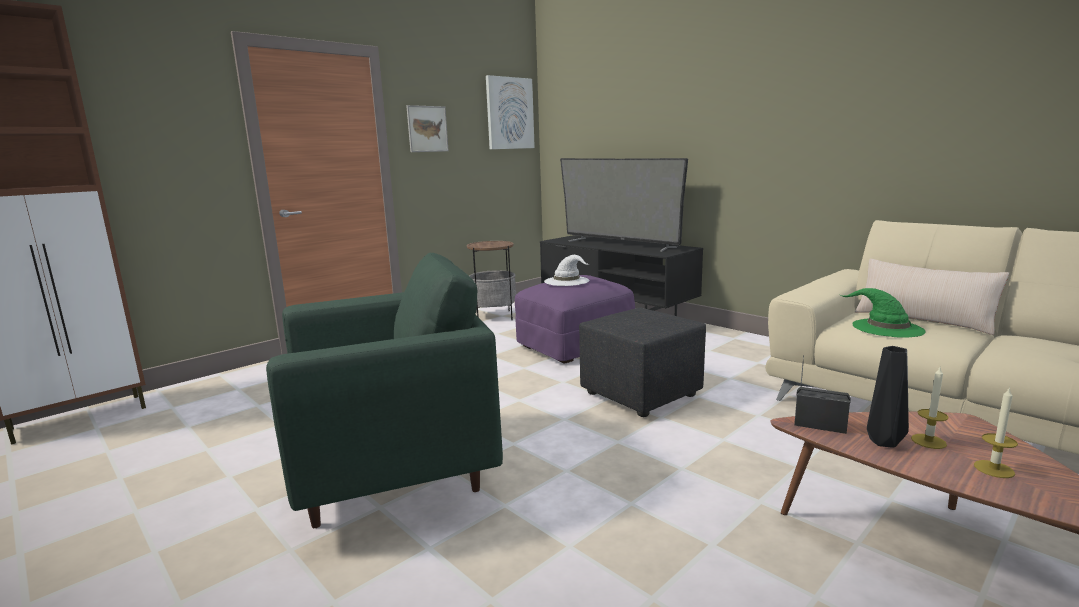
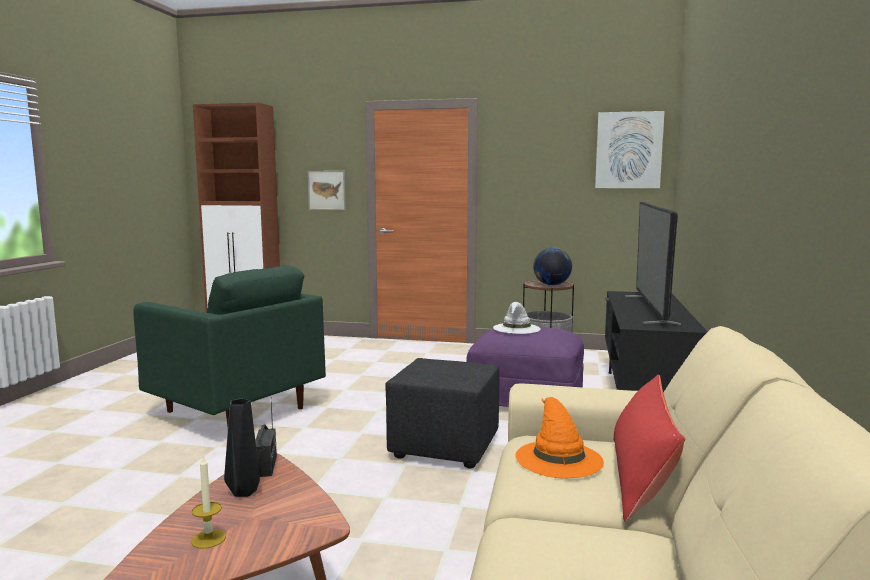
camera: 55 degrees right, 5 degrees down
(427, 129) = (520, 167): picture -> picture (327, 190)
(498, 244) = (551, 285): none -> globe
(886, 327) = (558, 458): green hat -> orange hat
(923, 319) = (641, 477): beige pillow -> red pillow
(928, 441) = (258, 510): candle -> none

